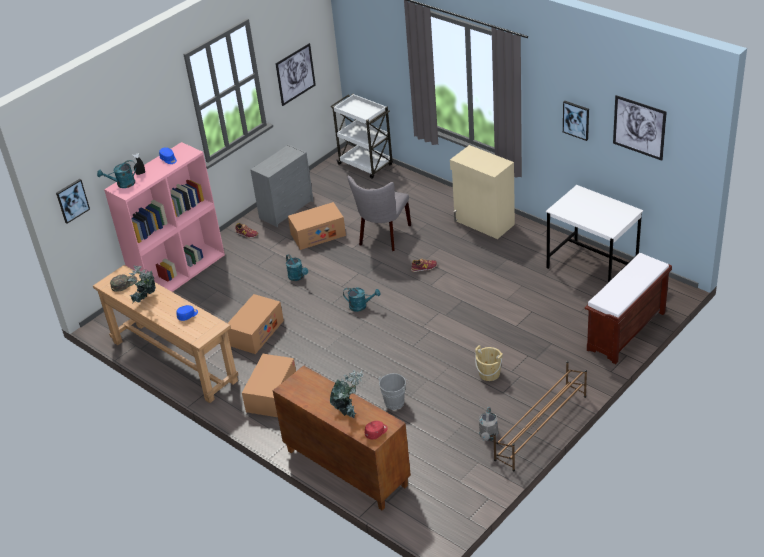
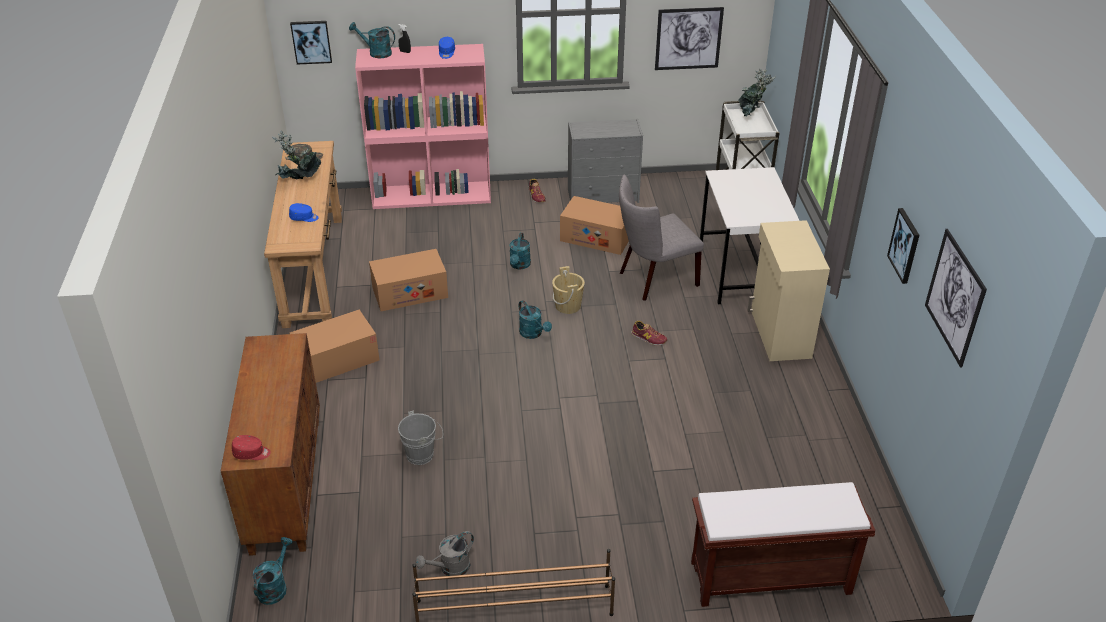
camera: 40 degrees right, 0 degrees up
(348, 411) = (266, 410): potted plant -> potted plant (751, 116)
(418, 511) = (275, 586): none -> turquoise watering can
(489, 374) = (550, 501): beige bucket -> beige bucket (568, 306)
(592, 268) = (835, 471): white desk -> white desk (741, 273)

